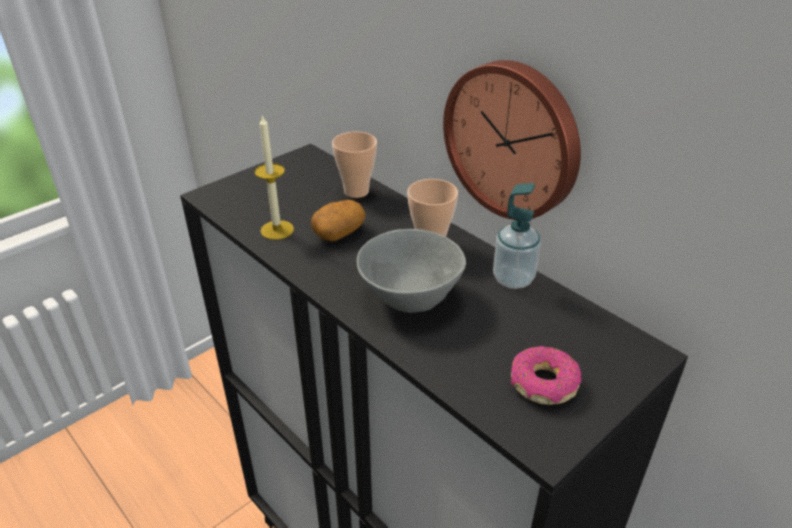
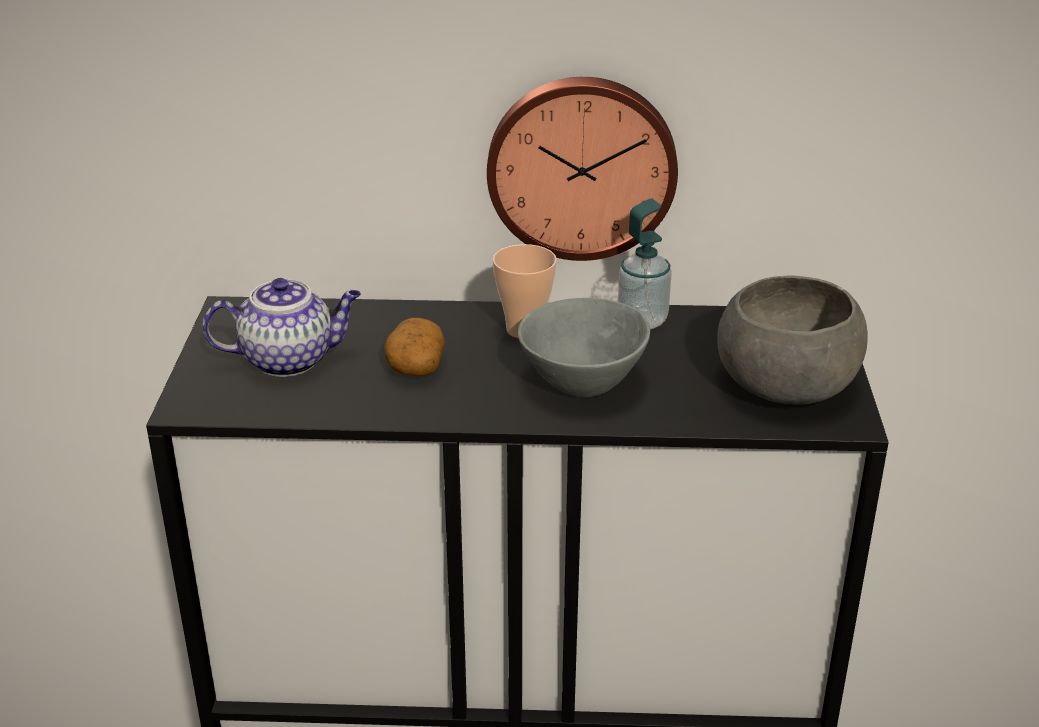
camera: 45 degrees left, 5 degrees down
(277, 230) = (344, 397): candle -> none
(288, 195) = (289, 359): none -> teapot
(356, 191) = (361, 319): cup -> none
(543, 384) = (785, 383): donut -> grey bowl

